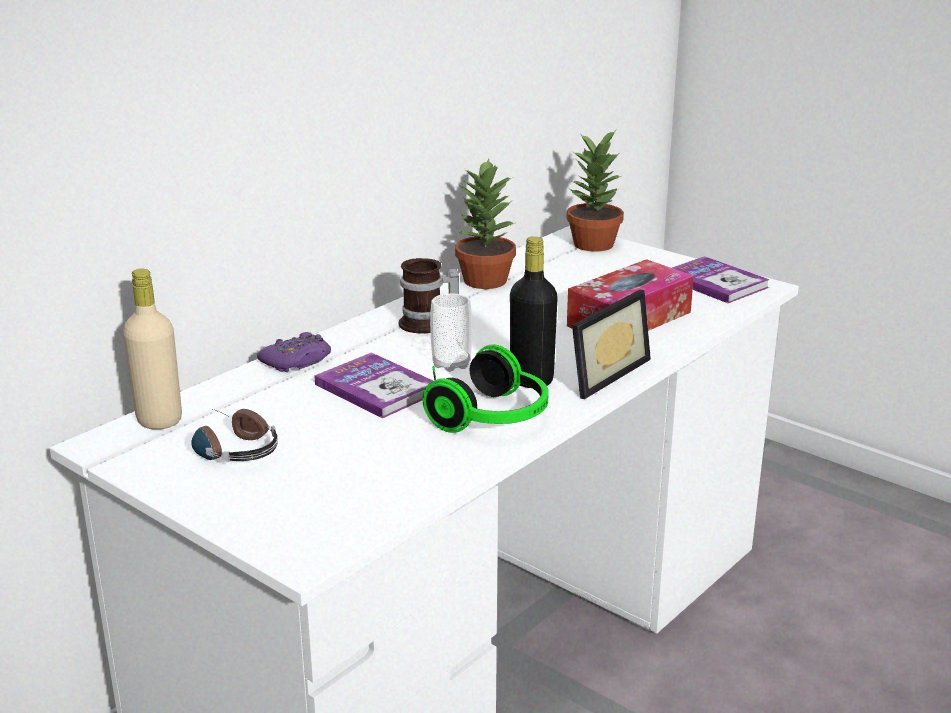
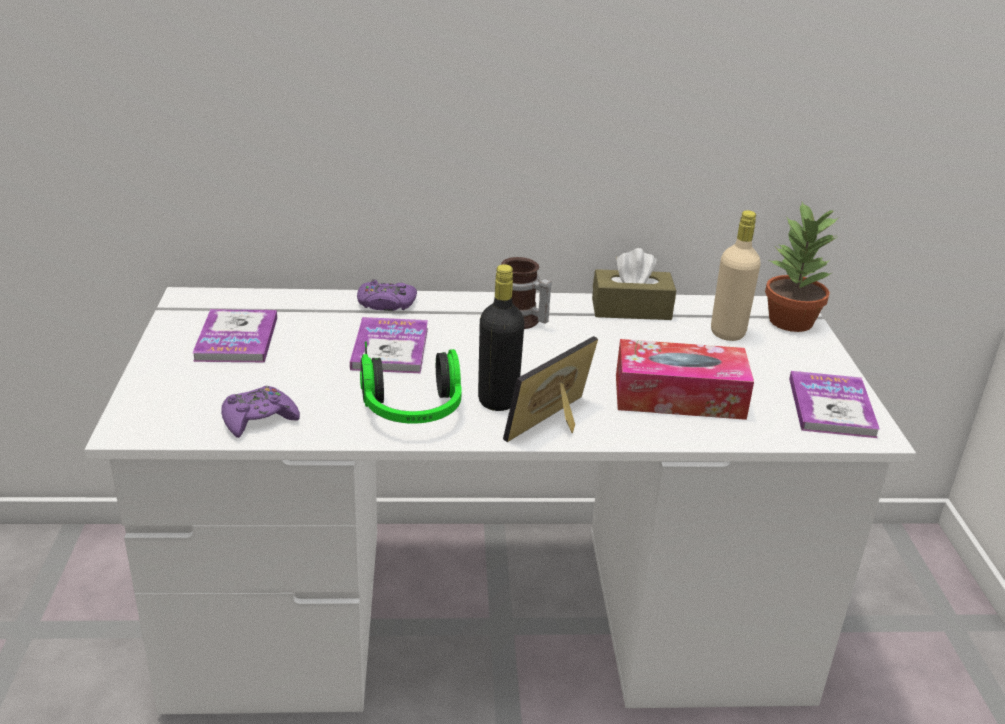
camera: 45 degrees right, 5 degrees up
(159, 420) = (242, 300): beige bottle -> beige bottle (727, 333)
(230, 448) = (236, 338): headphones -> book
(395, 487) = (258, 419): none -> purple game controller
(451, 364) = (471, 358): cup -> none
(484, 281) = (631, 309): potted plant -> brown tissue box
(600, 373) = (558, 425): picture frame -> picture frame turned 135 degrees clockwise

